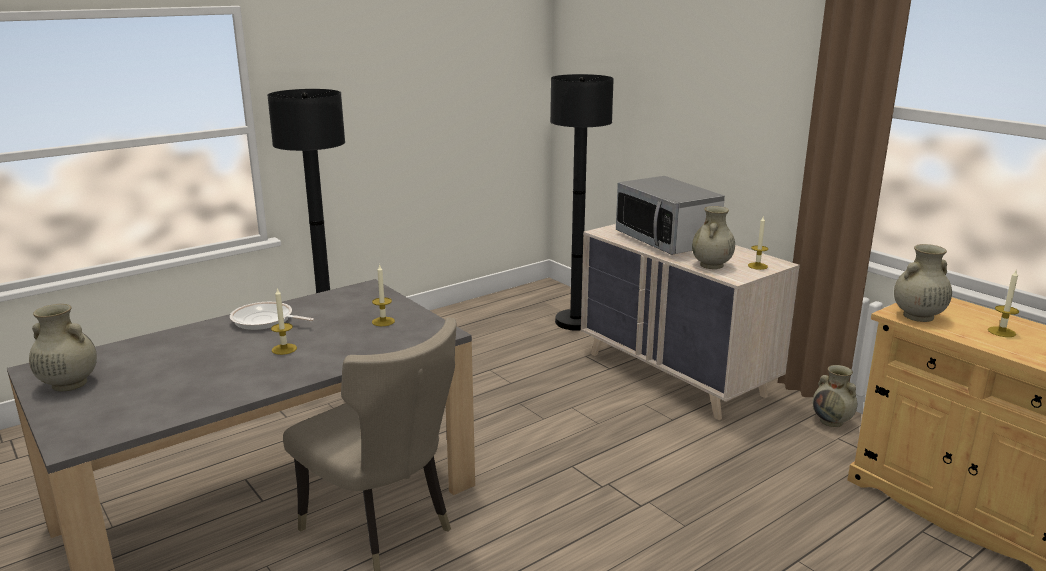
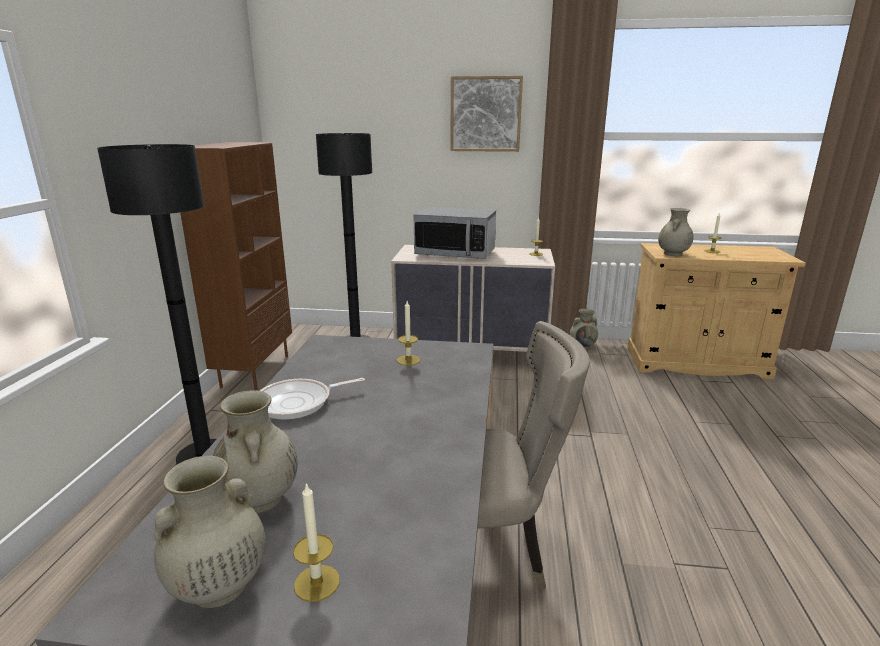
camera: 45 degrees left, 0 degrees up
(284, 349) = (385, 416): candle -> candle (317, 583)
(459, 313) = (255, 370): none -> brown bookcase
(711, 265) = (515, 259): beige vase -> beige vase (260, 499)
(758, 65) = (485, 114): none -> picture

